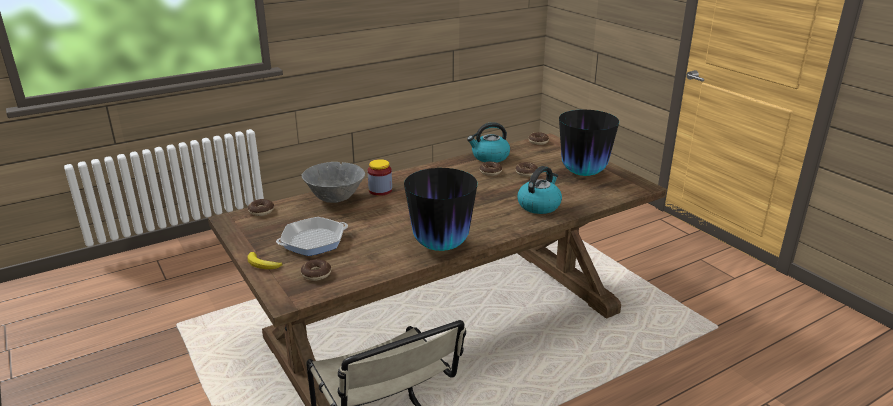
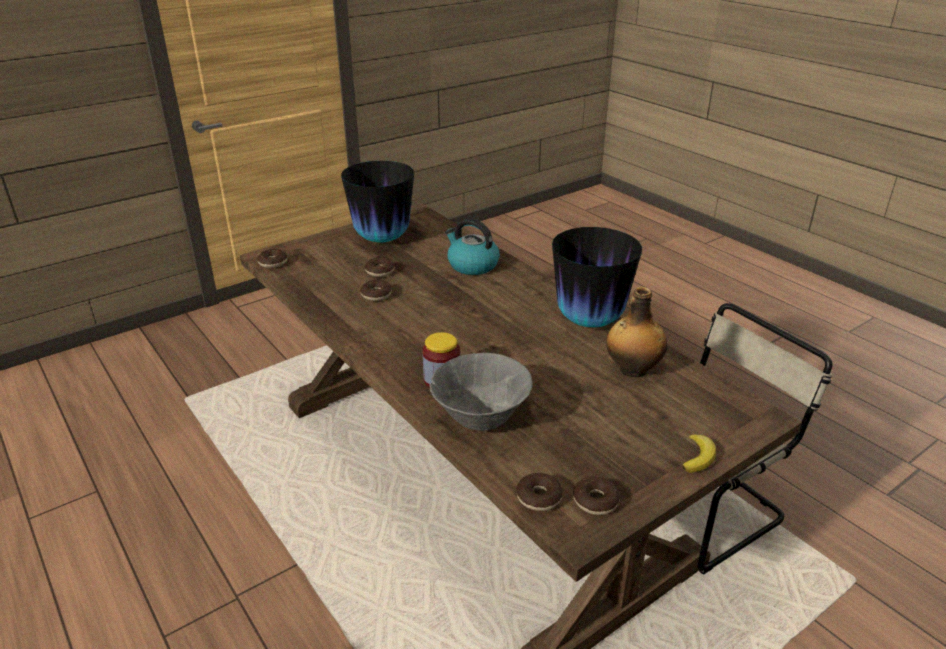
camera: 95 degrees left, 5 degrees up
(313, 241) = (616, 420): frying pan -> none
(316, 274) = (696, 403): donut -> donut (595, 501)
(367, 255) = (632, 370): none -> bottle
(489, 157) = (323, 296): kettle -> none

